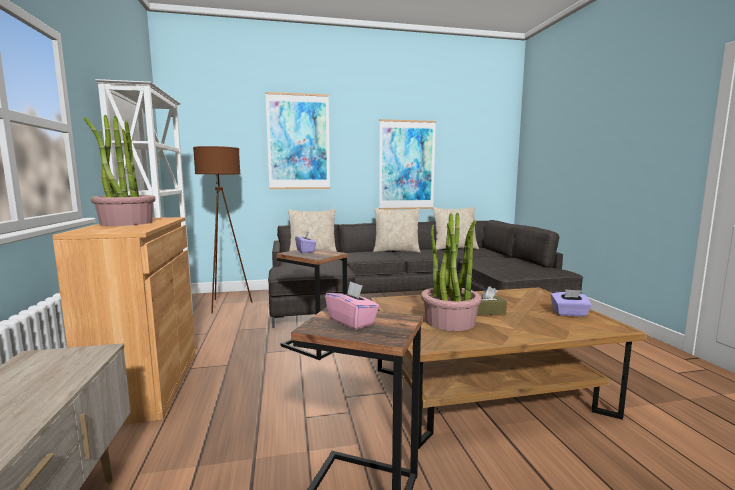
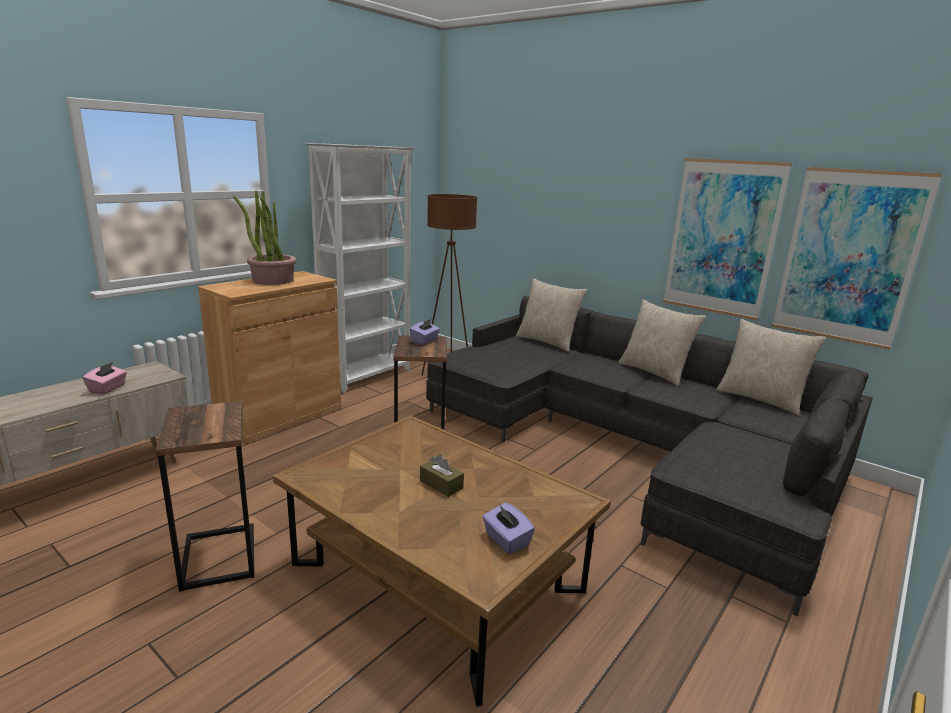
camera: 50 degrees right, 10 degrees up
(298, 142) = (568, 188): picture -> picture (848, 257)
(352, 322) = (203, 419): pink tissue box -> pink tissue box (108, 388)
(450, 322) = (381, 471): potted plant -> none

